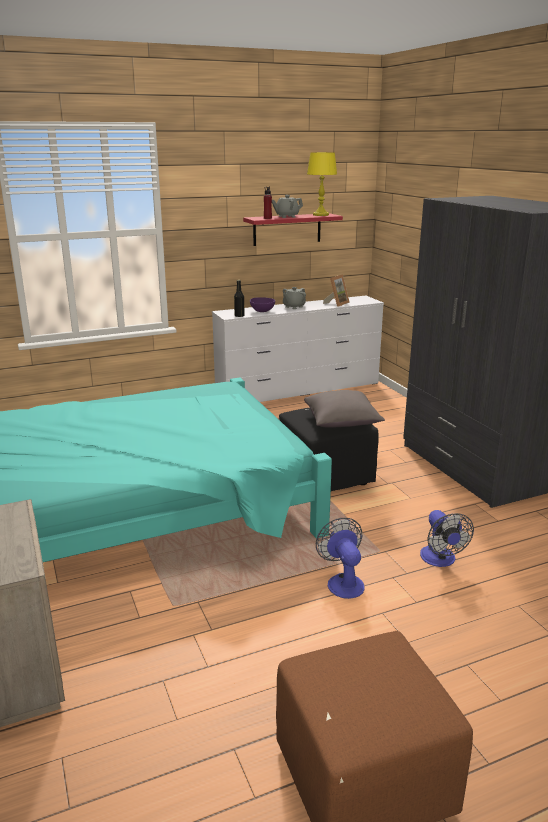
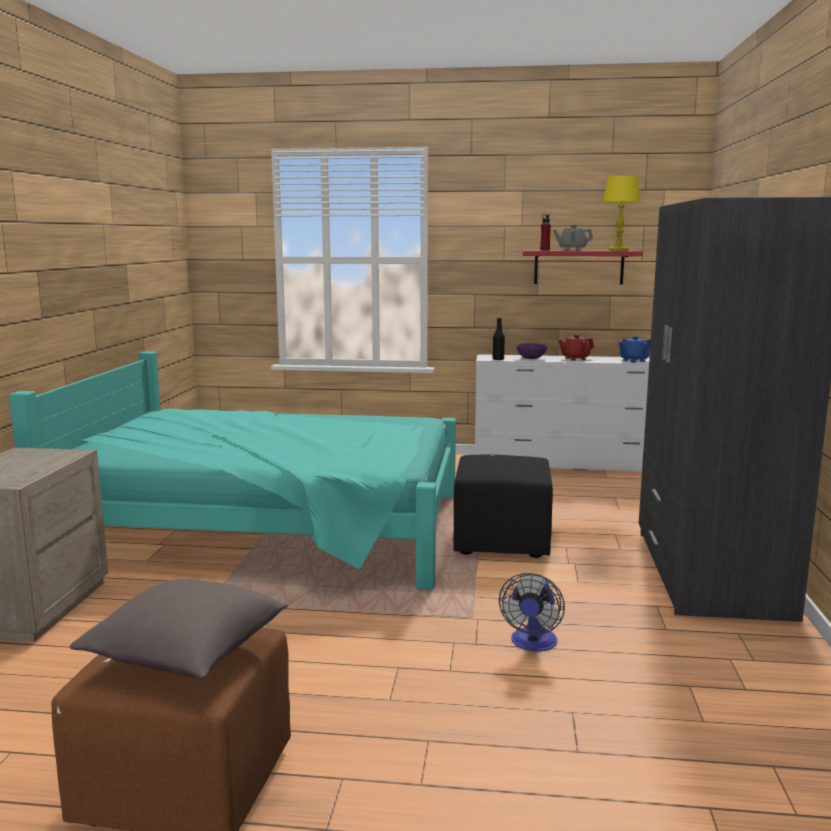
camera: 30 degrees right, 10 degrees down
(293, 307) = (575, 358): grey teapot -> red teapot
(336, 303) = (633, 360): picture frame -> blue teapot
(342, 422) = (512, 470): grey pillow -> grey pillow (187, 655)
(343, 581) = (393, 630): fan -> none

